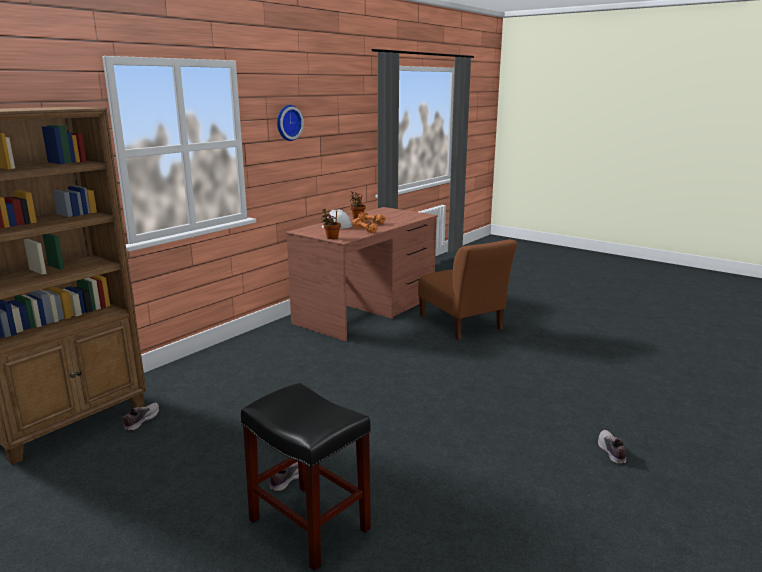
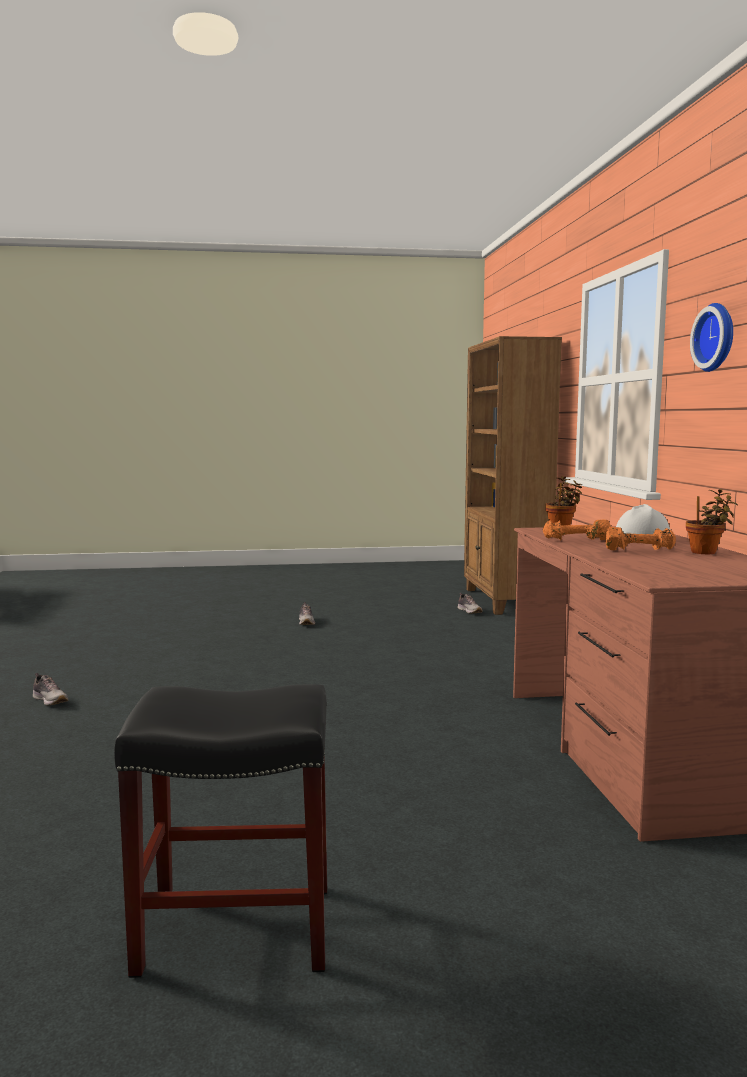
camera: 135 degrees right, 10 degrees down
(308, 524) = (257, 616): black stool -> black stool (238, 927)
(462, 324) = (437, 790): brown chair -> none

